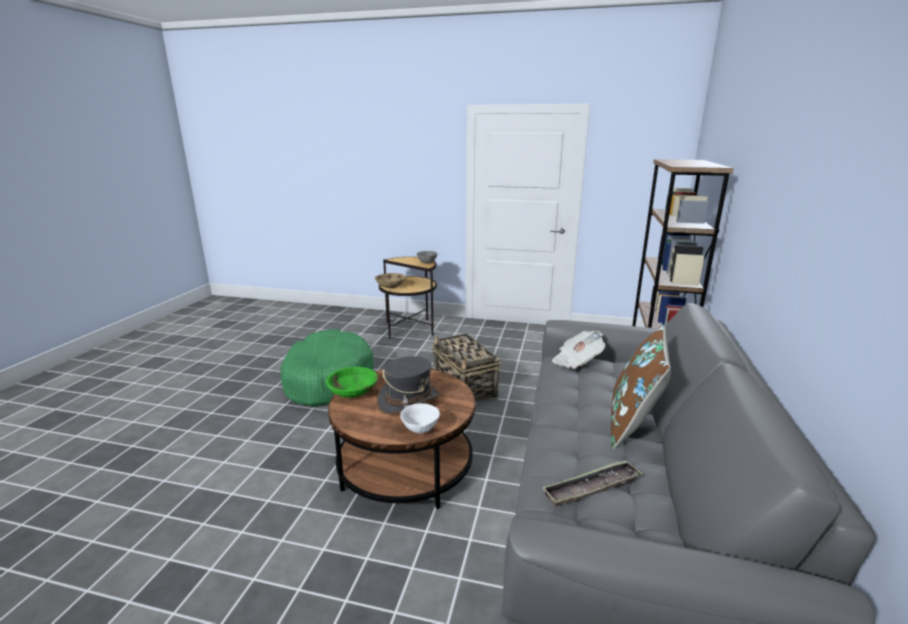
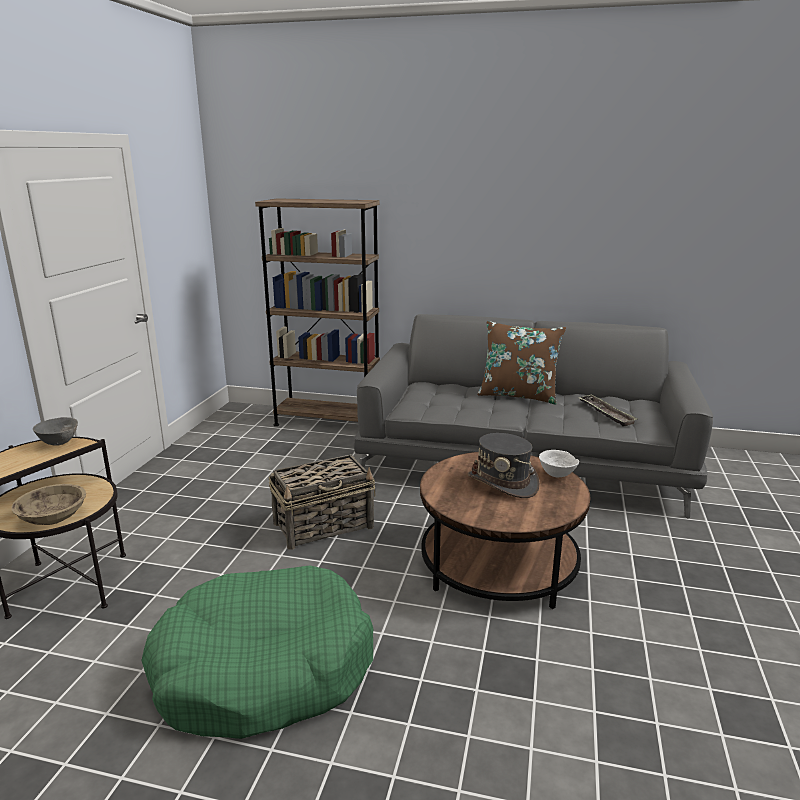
camera: 90 degrees left, 0 degrees up
(353, 392) = (495, 518): green bowl -> none
(576, 361) = (412, 401): newspaper -> none

